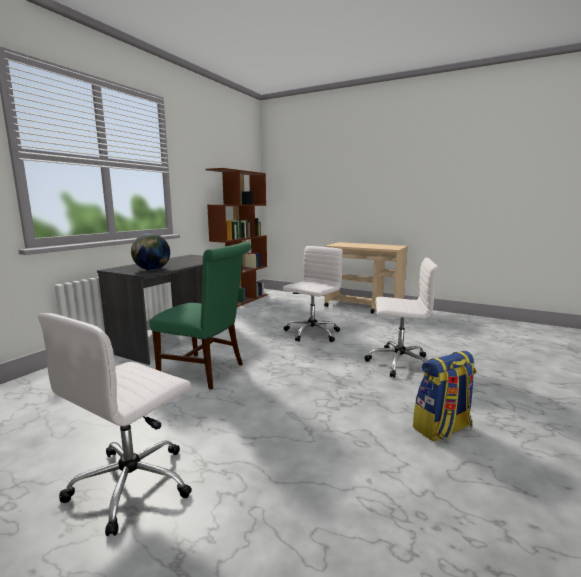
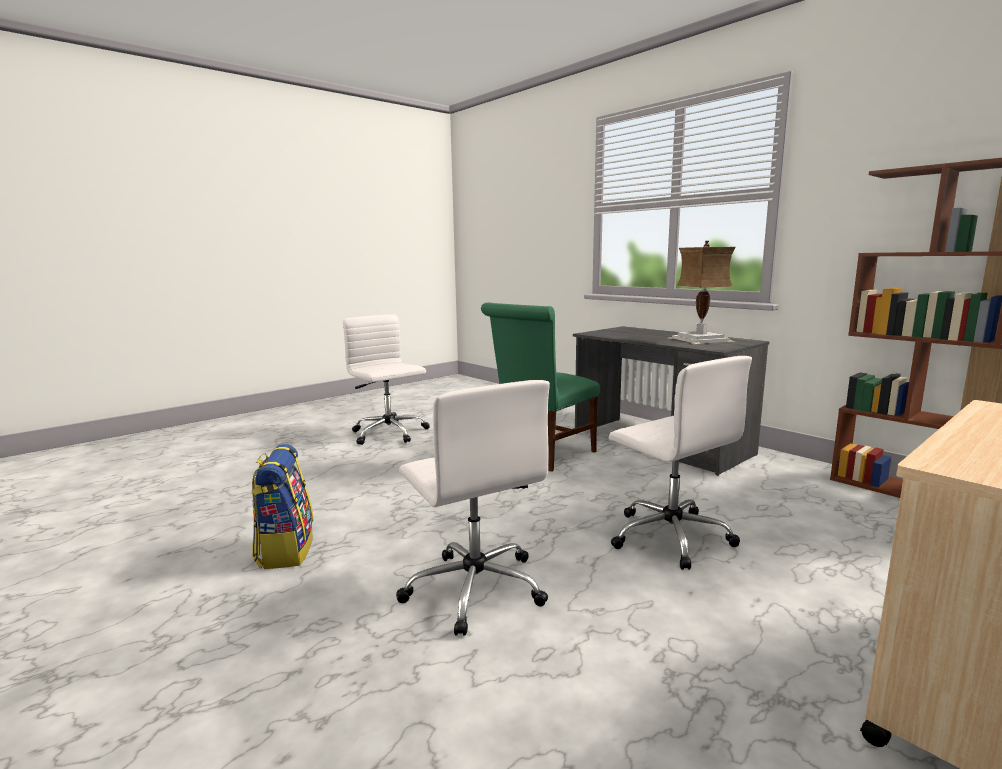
camera: 110 degrees right, 0 degrees up
(152, 270) = (613, 334): globe -> none
(186, 259) = (700, 340): none -> table lamp
(397, 363) = (474, 588): white office chair -> white office chair turned 60 degrees counterclockwise

